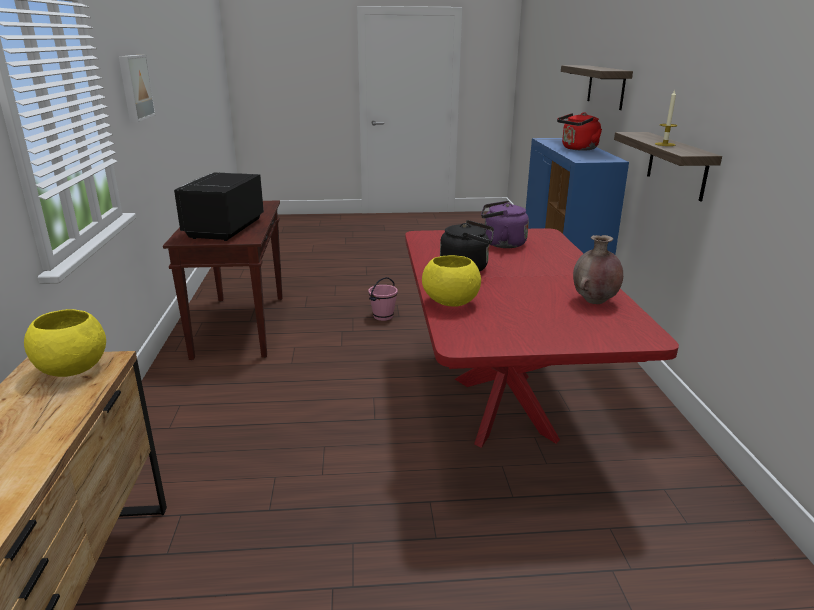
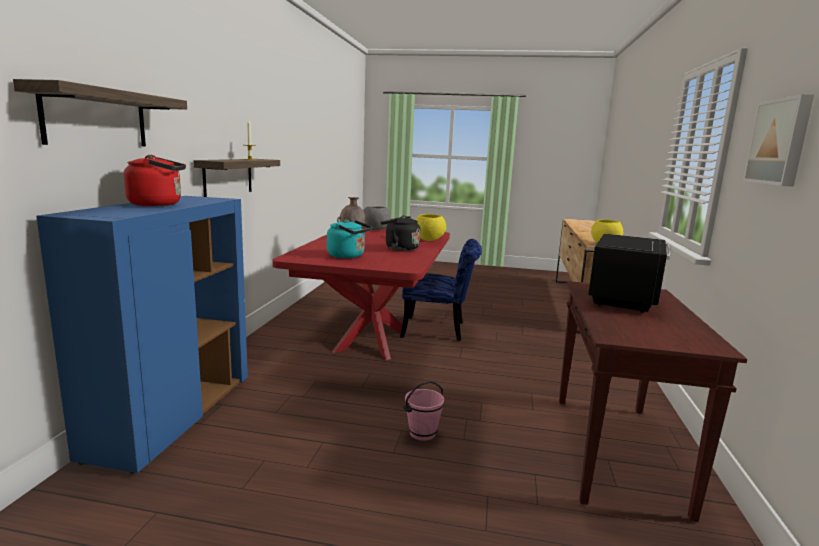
camera: 165 degrees left, 10 degrees down
(421, 454) = (440, 330): none -> blue chair
(501, 244) = (348, 256): purple kettle -> turquoise kettle
(590, 331) = (375, 229): none -> grey bowl

